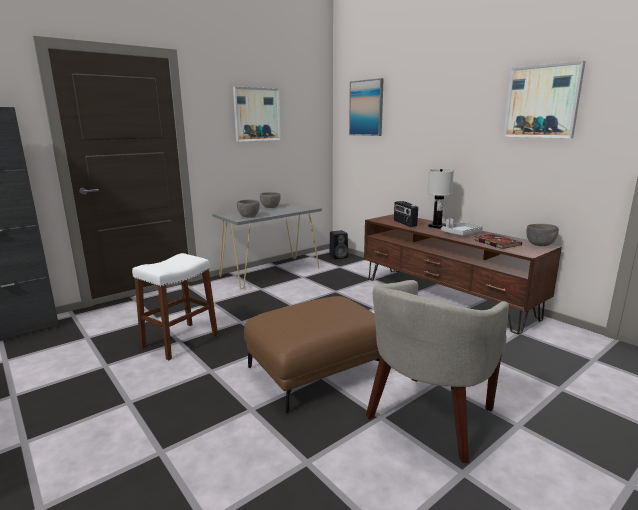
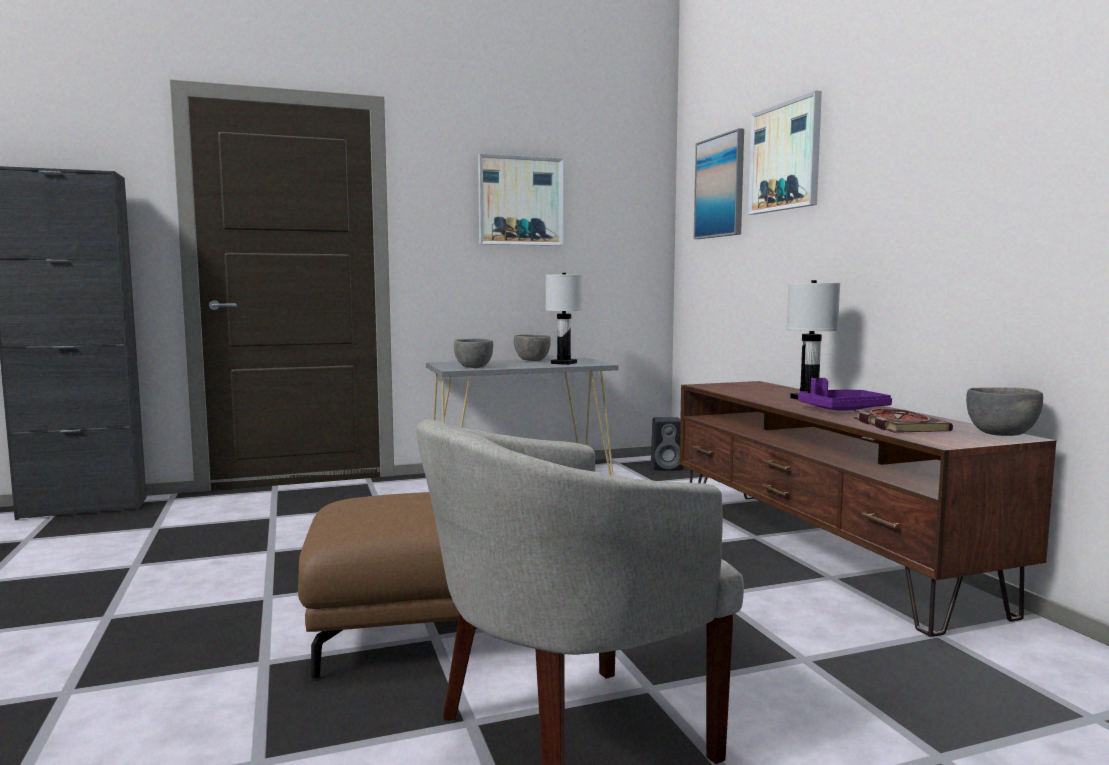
camera: 20 degrees right, 10 degrees down
(180, 341) = (273, 550): white stool -> none
(291, 208) = (564, 363): none -> white table lamp
(404, 223) = (749, 392): radio -> none
(461, 233) = (842, 410): grey tray -> purple tray
(542, 101) = (1004, 123): picture -> picture (785, 157)

